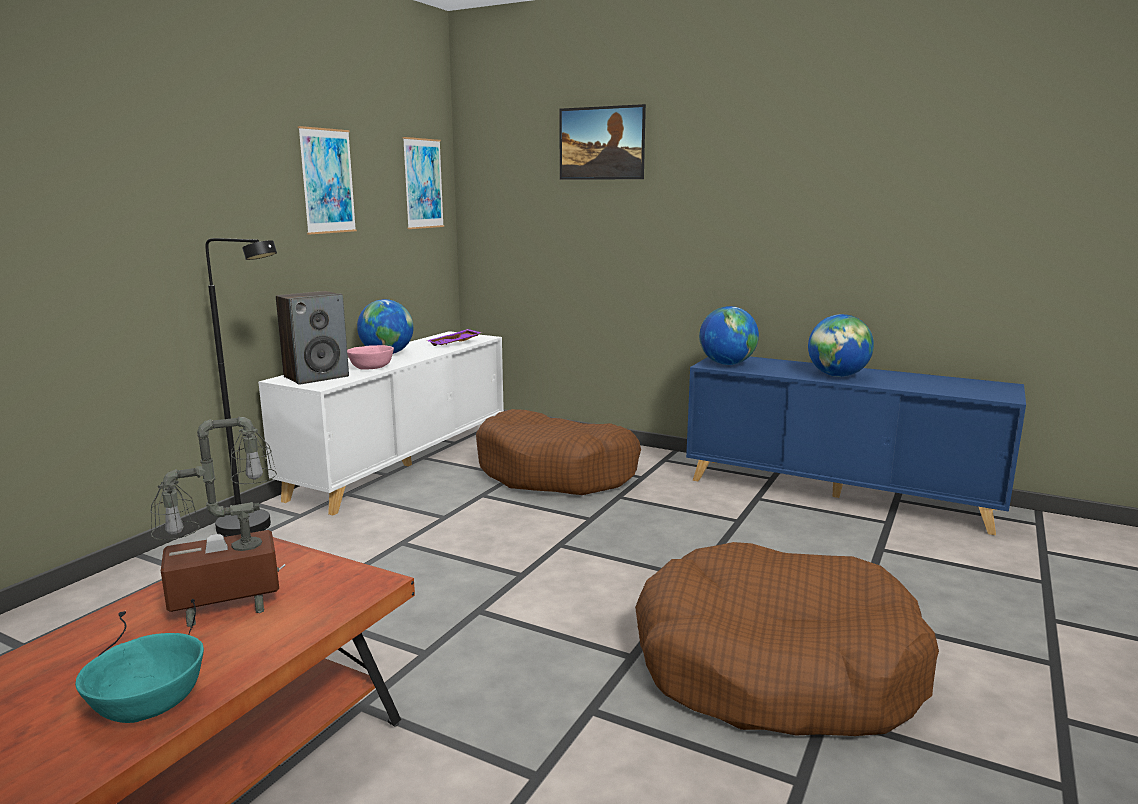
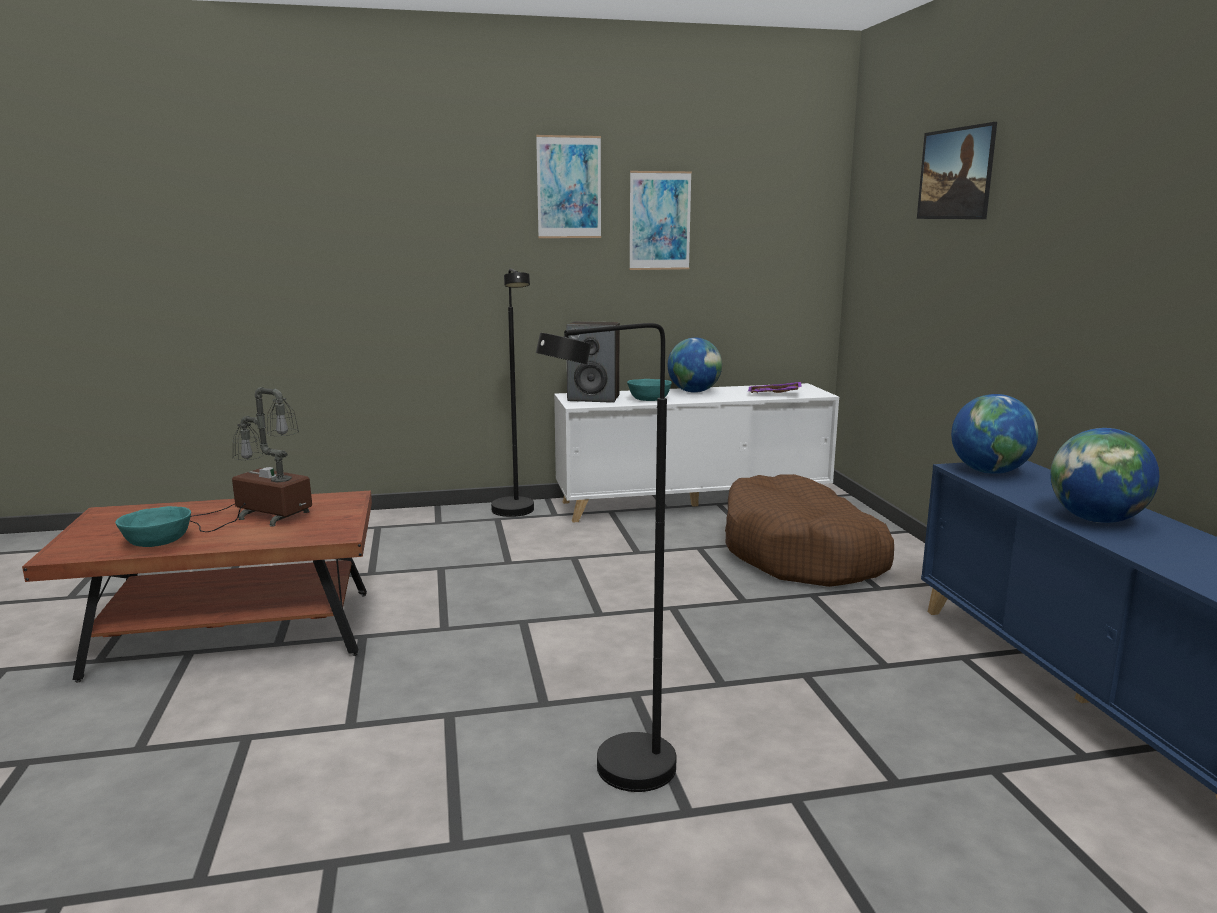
camera: 50 degrees right, 0 degrees up
(370, 367) = (649, 399): pink bowl -> turquoise bowl
(423, 183) = (793, 222): picture -> picture (569, 187)
(775, 668) = (620, 777): brown dog bed -> black floor lamp

